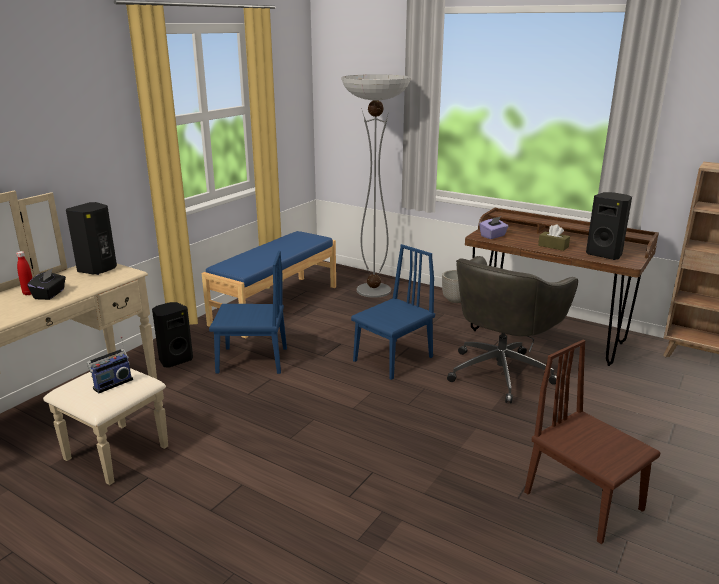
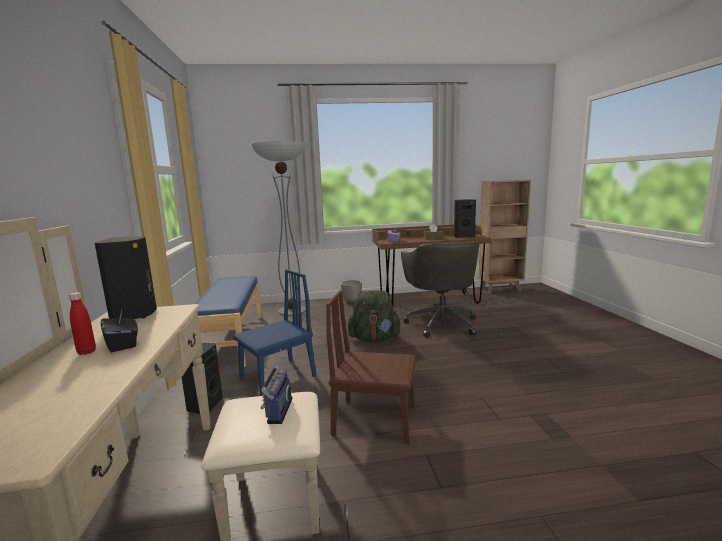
camera: 40 degrees left, 10 degrees down
(393, 359) = (374, 339): blue chair -> green backpack
(583, 501) = (584, 359): brown chair -> brown chair (375, 420)

